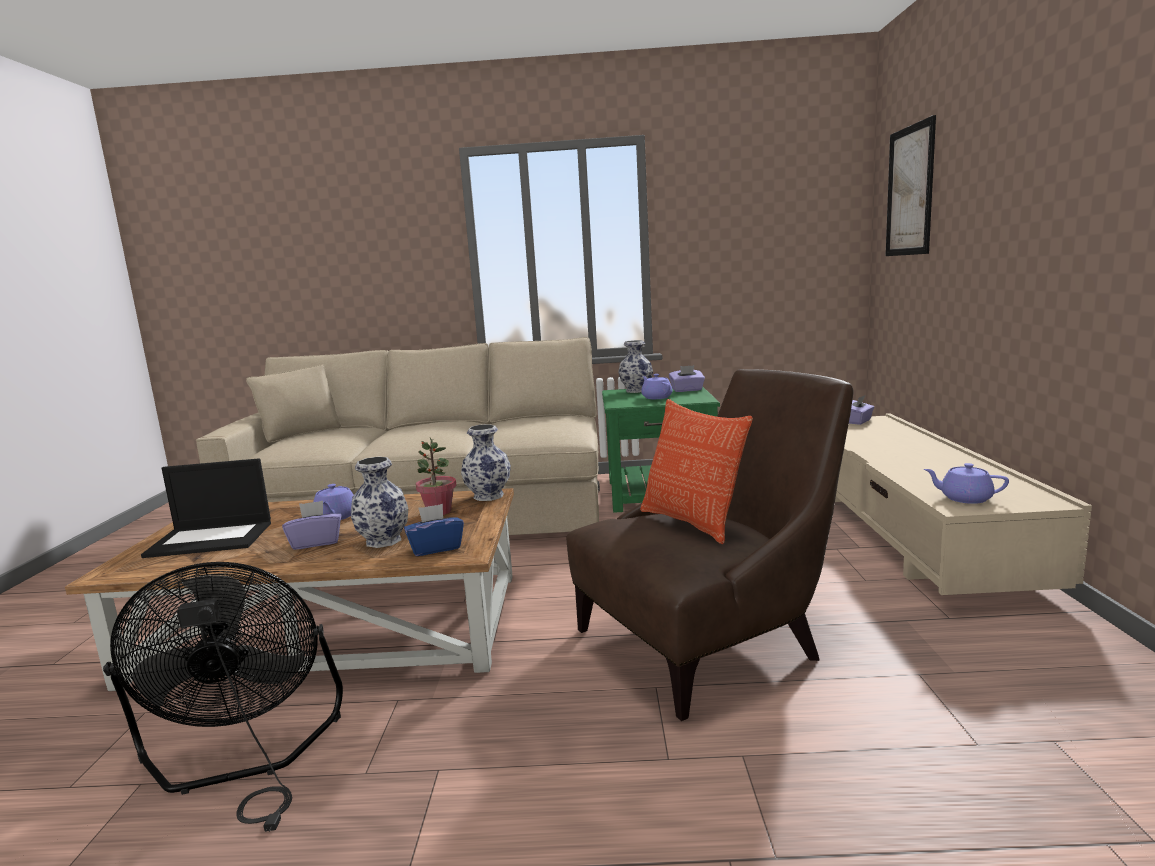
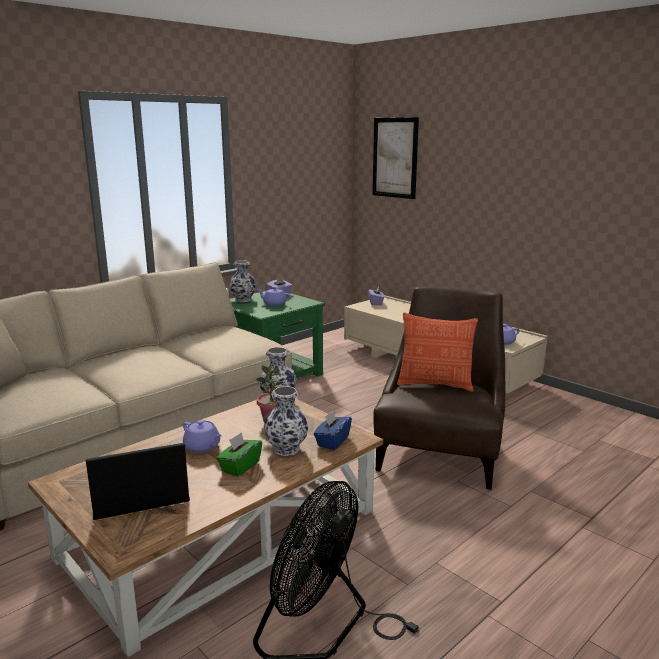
camera: 45 degrees left, 5 degrees up
(212, 538) = (139, 495): laptop -> laptop turned 150 degrees counterclockwise
(316, 542) = (240, 466): purple tissue box -> green tissue box

